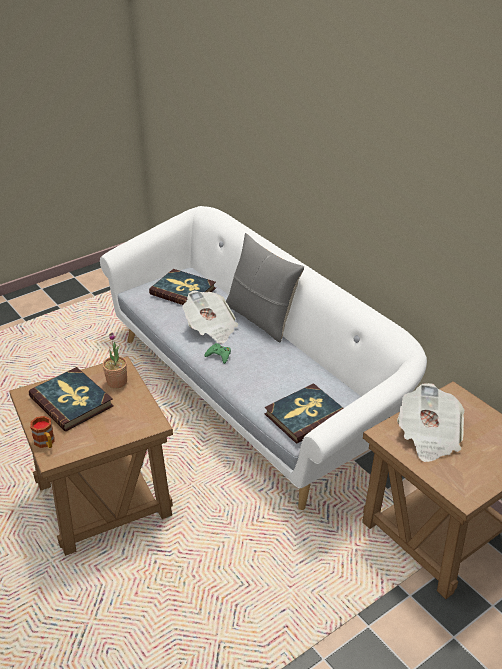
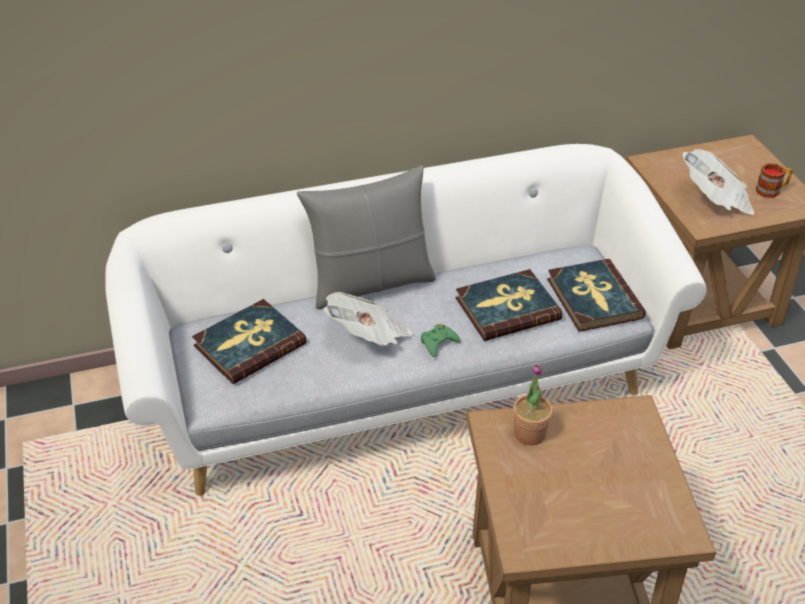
camera: 70 degrees left, 5 degrees up
(46, 443) = (651, 538): mug -> mug (772, 190)
(72, 401) = (560, 493): book -> book (507, 308)

